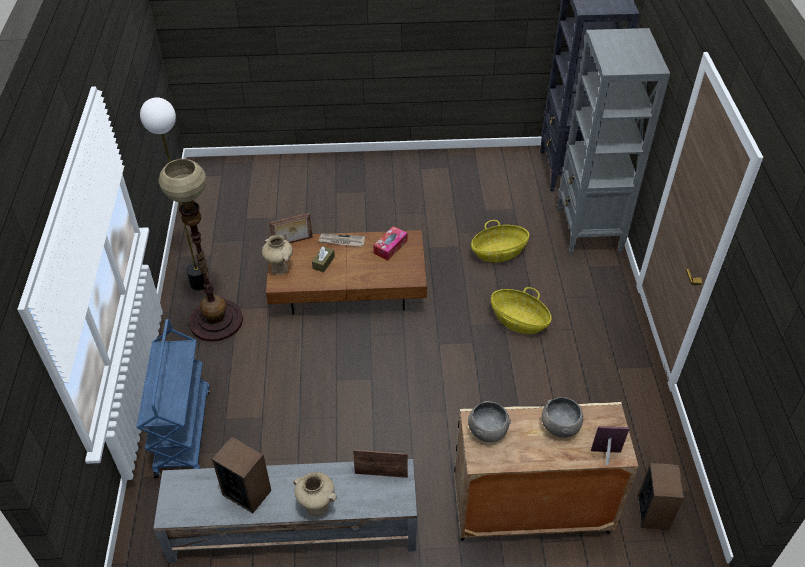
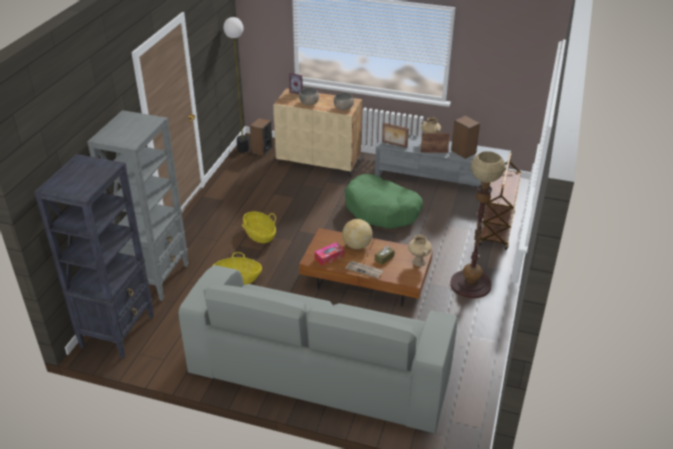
camera: 160 degrees left, 10 degrees down
(182, 431) = (497, 229): blue cart -> brown cart
(199, 283) = (481, 314): floor lamp -> floor lamp (243, 149)
(293, 242) = (403, 278): picture frame -> picture frame (434, 152)
(354, 183) = (320, 373): none -> grey sofa
(364, 271) = (356, 246): none -> globe
(371, 419) = (382, 210): none -> green dog bed

